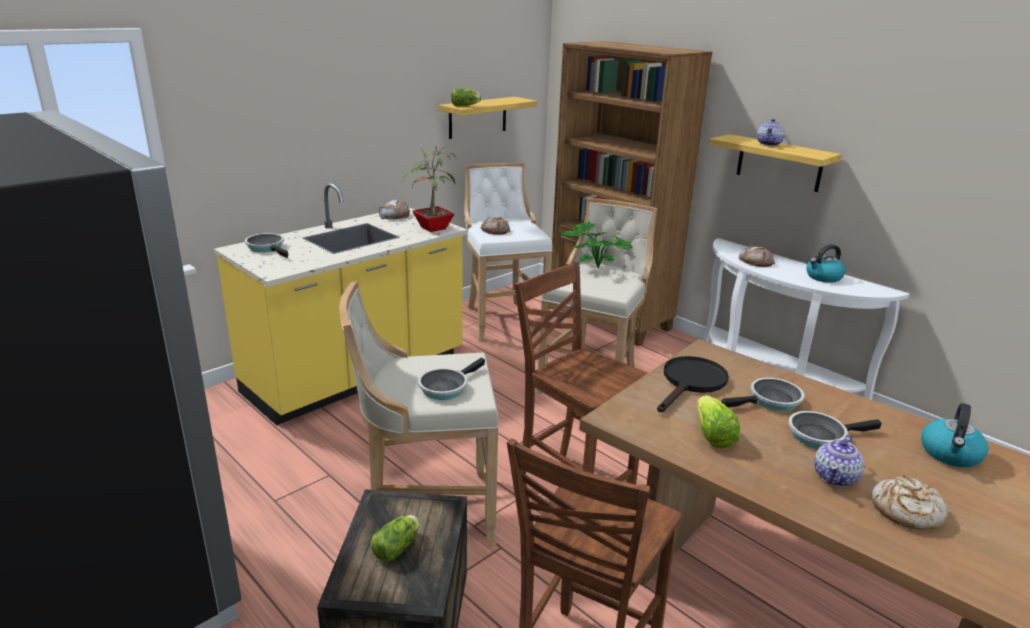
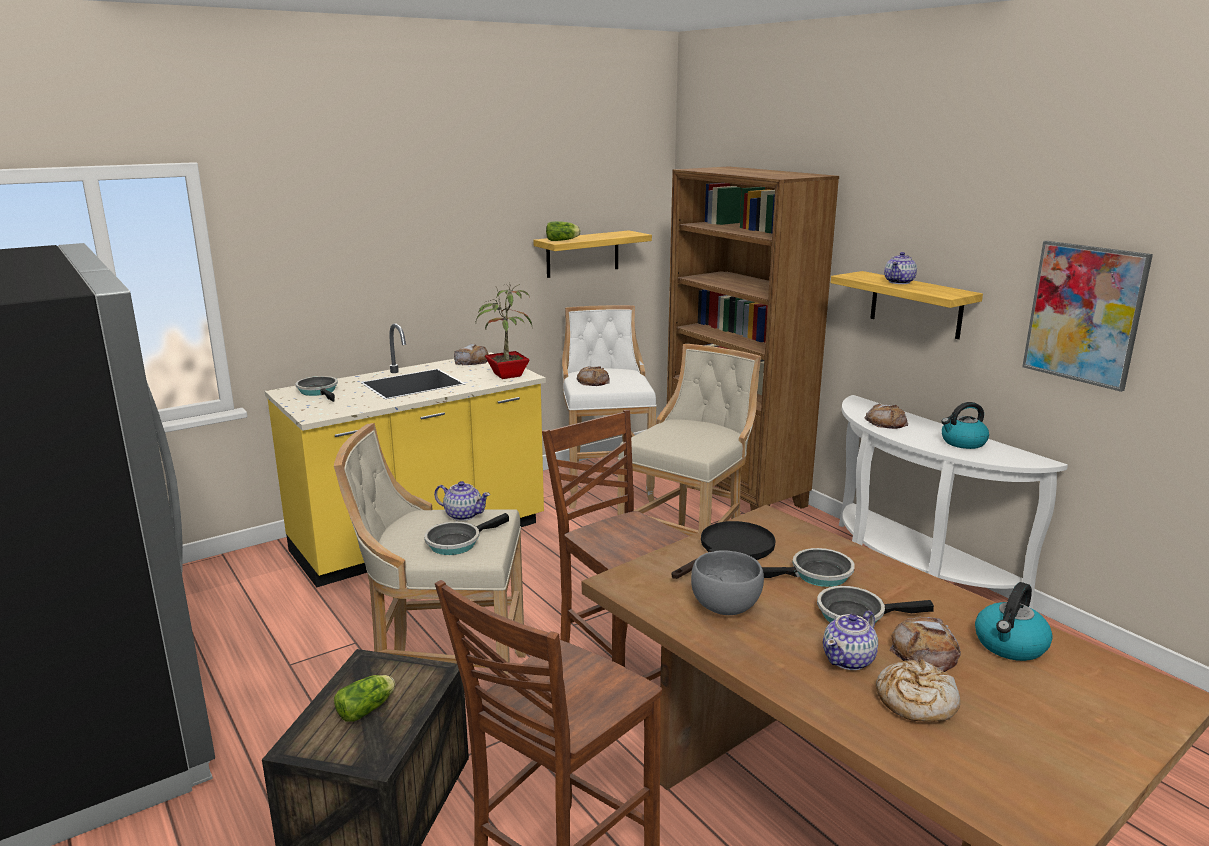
camera: 10 degrees right, 5 degrees down
(439, 360) = (463, 515): none -> teapot
(595, 267) = (691, 423): potted plant -> none
(712, 435) = (725, 607): lettuce -> grey bowl
(890, 465) = (925, 652): none -> bread
(932, 171) = (1084, 314): none -> picture

